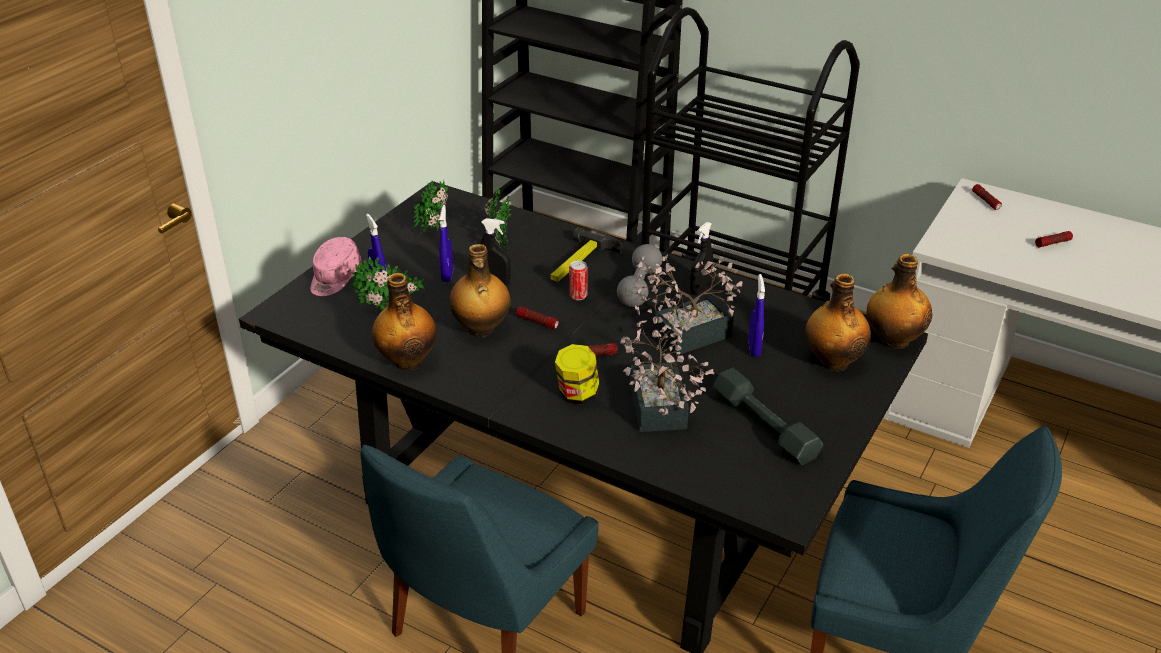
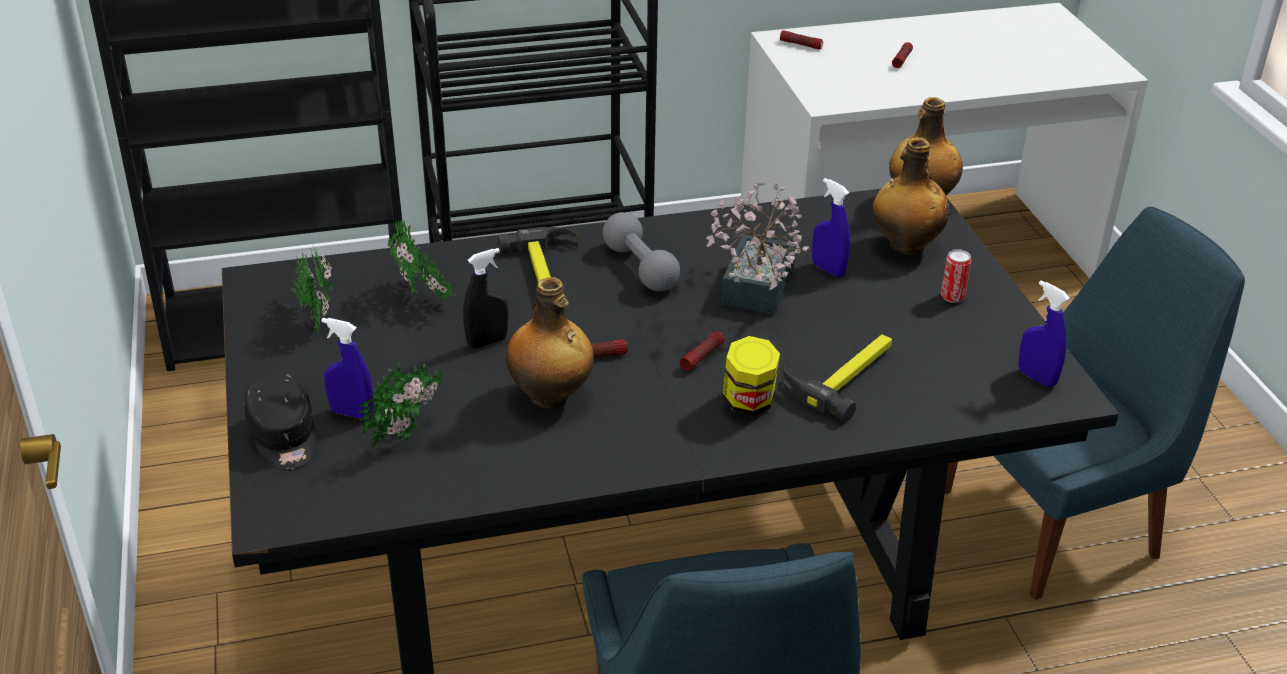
camera: 45 degrees left, 0 degrees up
(335, 278) = (284, 438): pink cap -> black cap
(408, 361) = (526, 475): bottle -> none
(447, 275) = (418, 361): blue spray bottle -> blue spray bottle (1036, 378)
(578, 296) = (594, 308): can -> can (952, 297)
(658, 413) = (843, 376): potted plant -> hammer
(700, 289) = (697, 240): black spray bottle -> none
(764, 425) = (940, 333): grey dumbbell -> none

